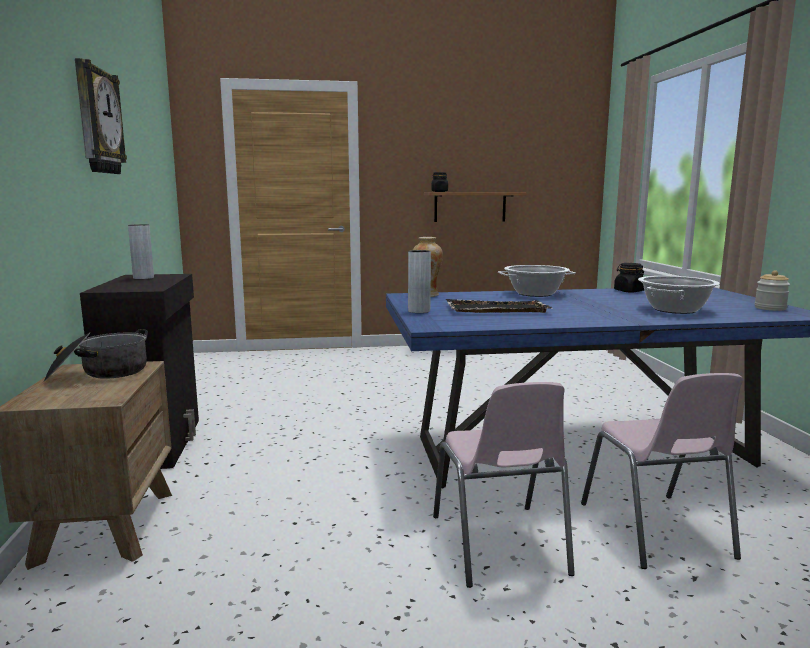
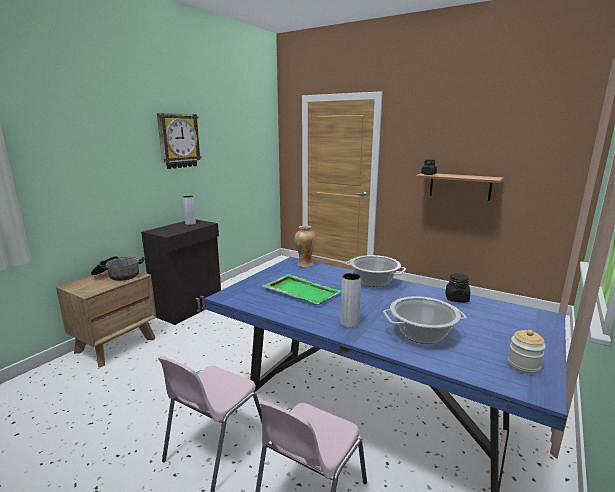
camera: 40 degrees right, 5 degrees up
(419, 311) = (258, 279): grey vase -> grey vase (349, 323)
(496, 309) = (301, 291): black tray -> green tray

